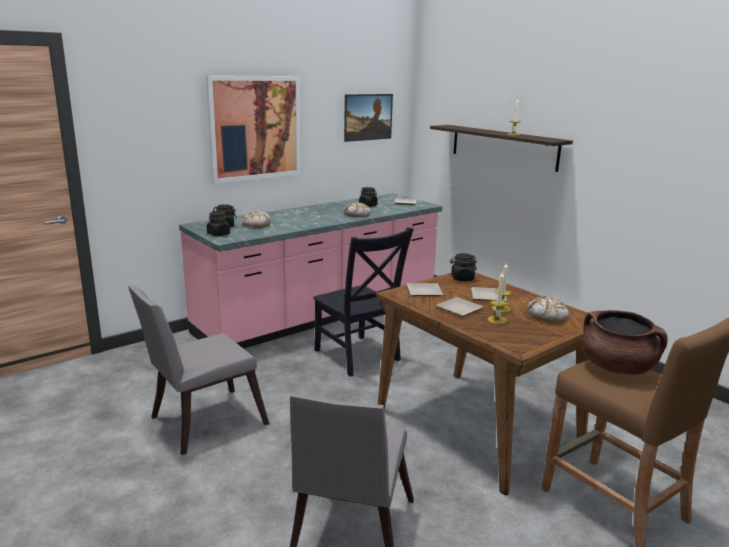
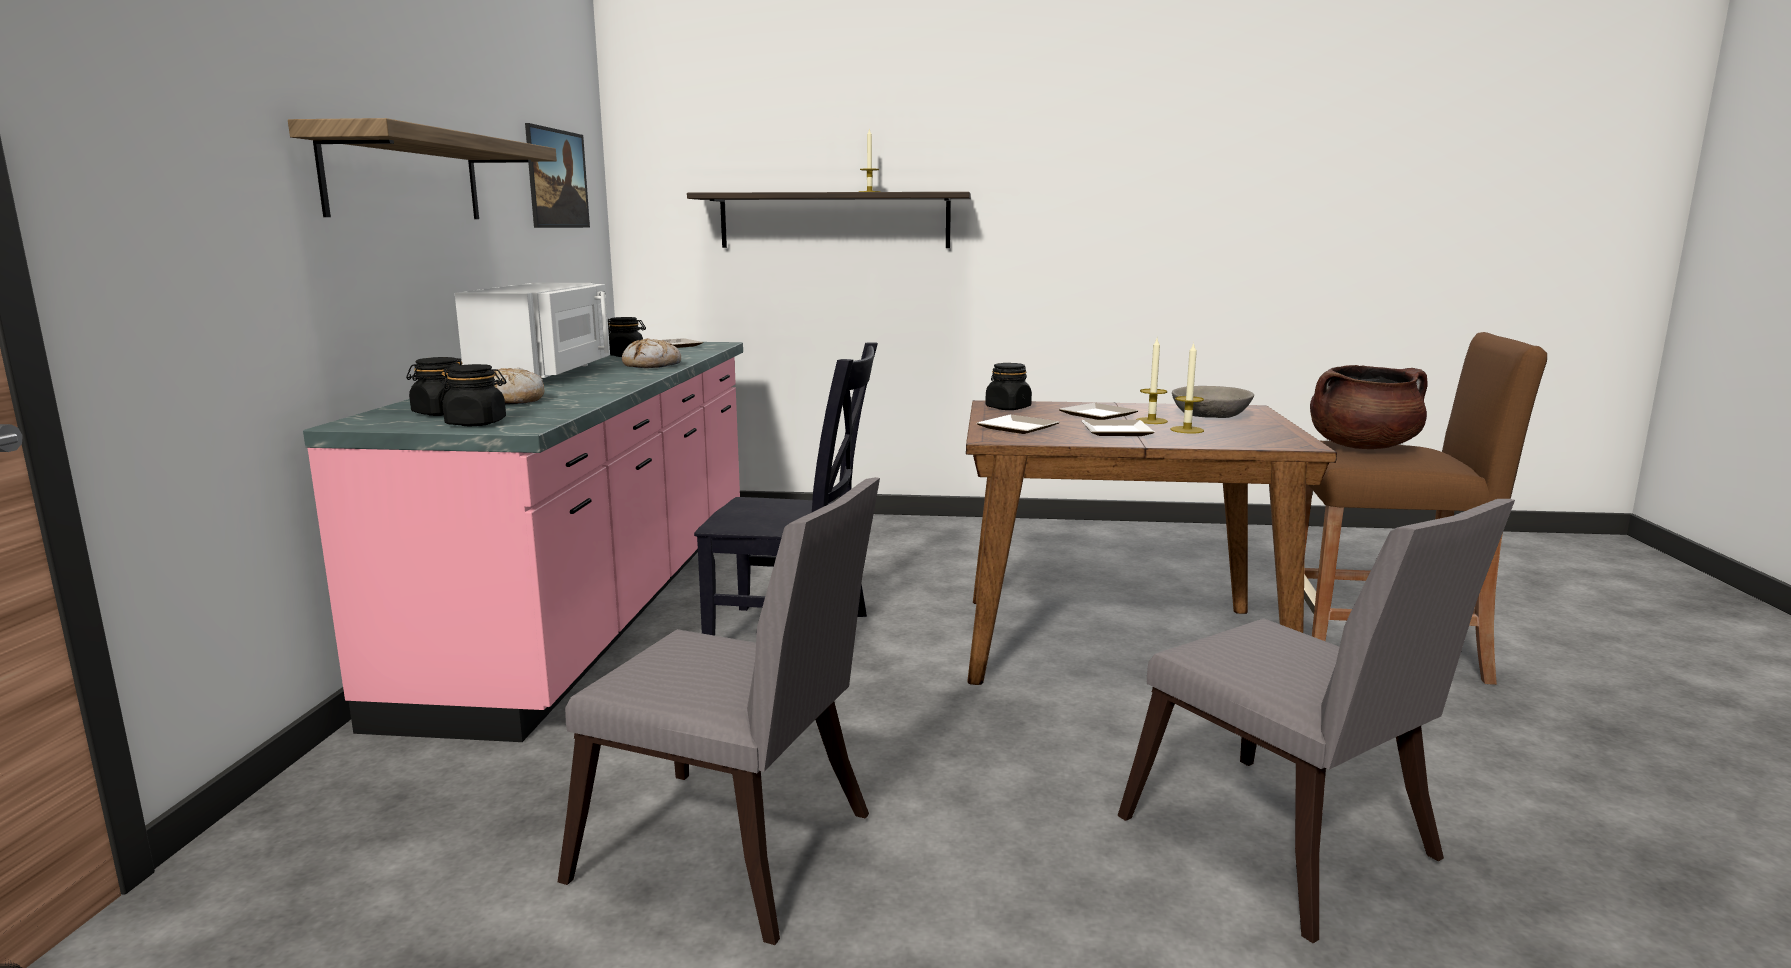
camera: 45 degrees left, 5 degrees down
(201, 422) = (737, 856): grey chair -> grey chair turned 75 degrees counterclockwise
(255, 128) = (405, 177): picture -> shelf
(309, 211) = (545, 374): none -> white microwave
(547, 316) = (1211, 415): bread -> grey bowl

